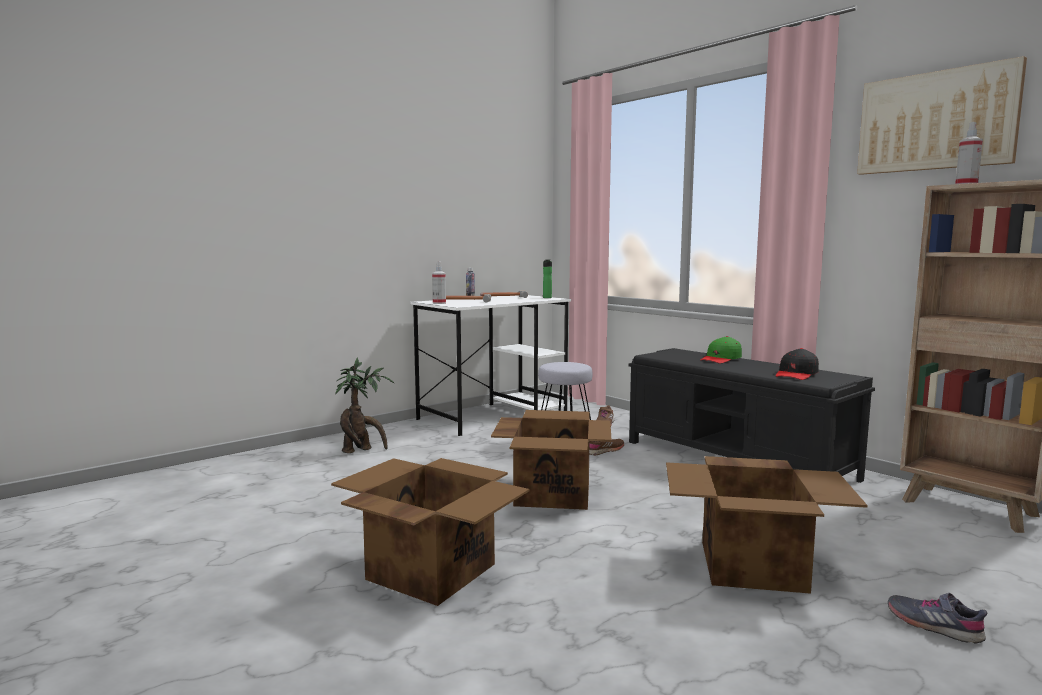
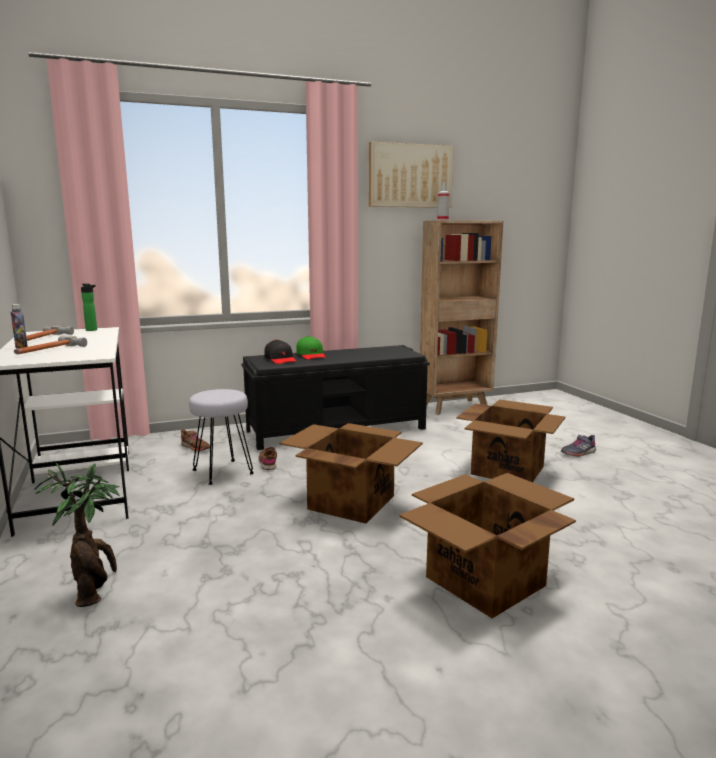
camera: 70 degrees left, 5 degrees up
(439, 303) = (46, 359): spray bottle -> none
(796, 374) = (382, 352): black cap -> black cap (280, 359)

